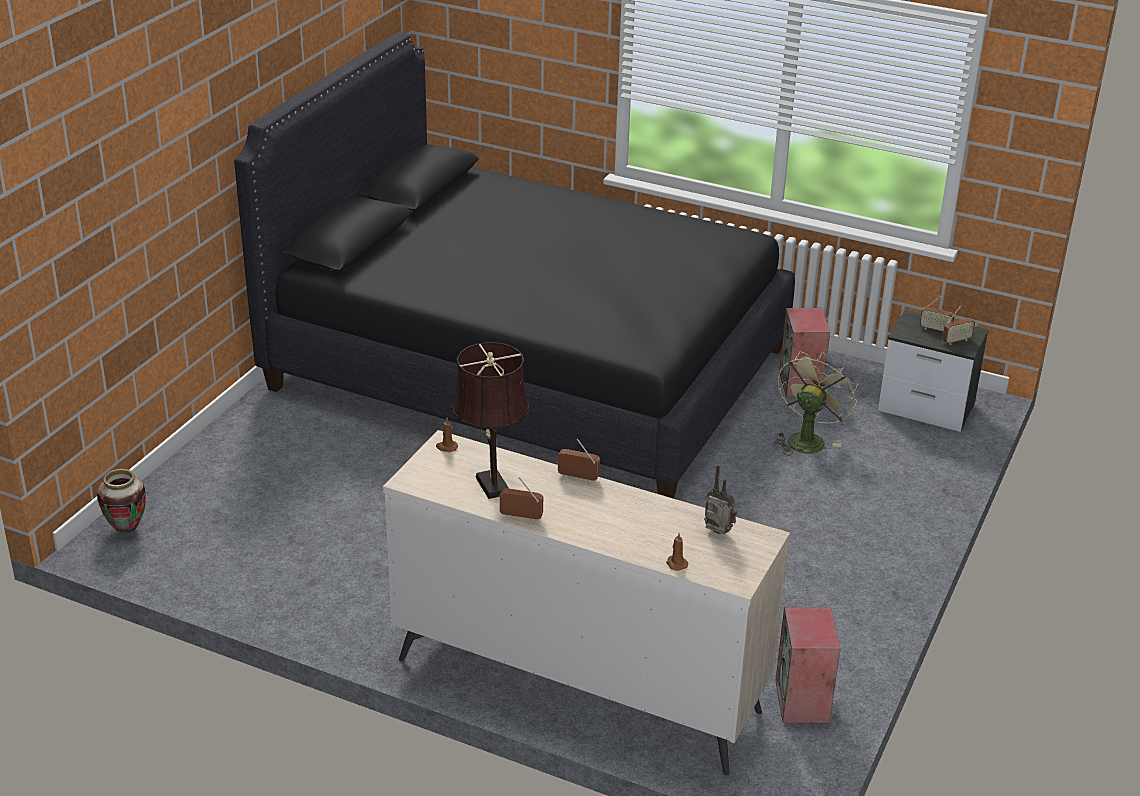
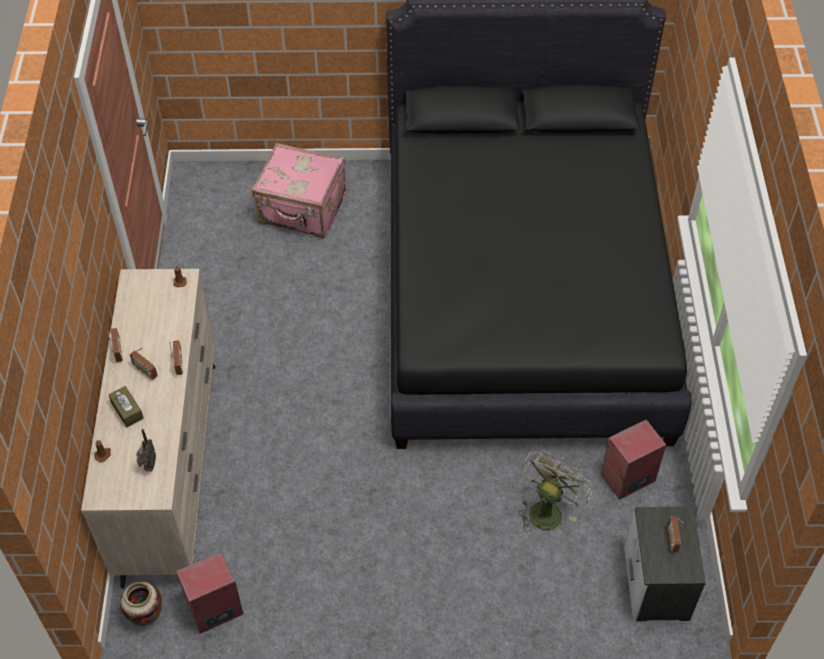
camera: 65 degrees right, 20 degrees up
(127, 529) = (207, 180): vase -> vase (147, 618)
(262, 471) = (302, 210): none -> pink suitcase
(491, 483) = (150, 321): brown table lamp -> none
(620, 531) = (127, 410): none -> brown tissue box
(807, 439) = (548, 509): green fan -> green fan turned 60 degrees counterclockwise
(956, 341) = (664, 562): radio -> radio (146, 371)

